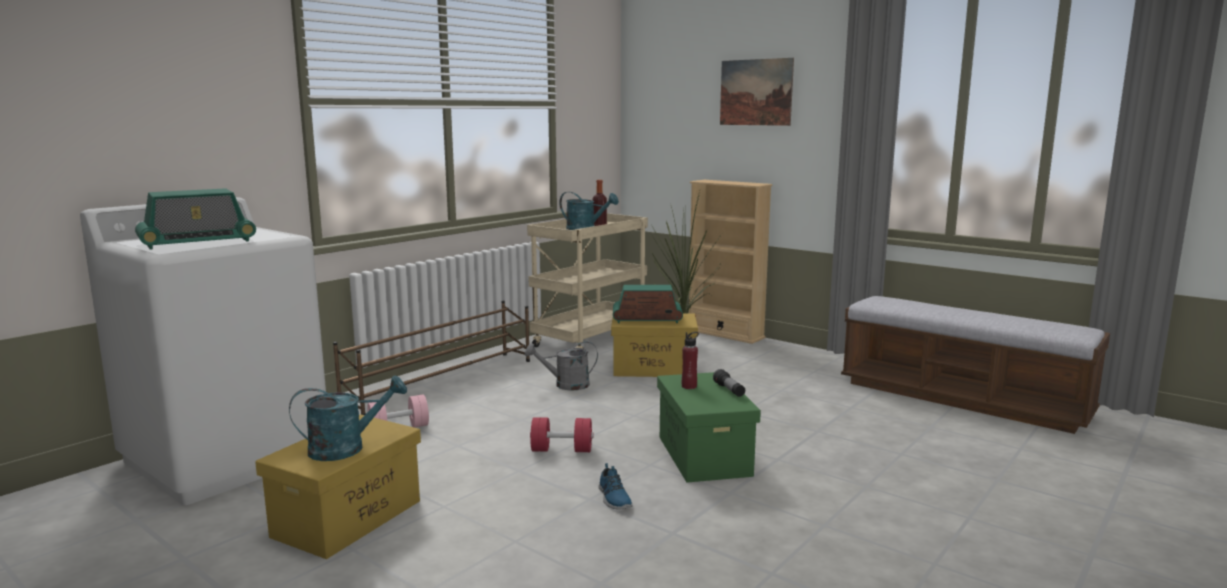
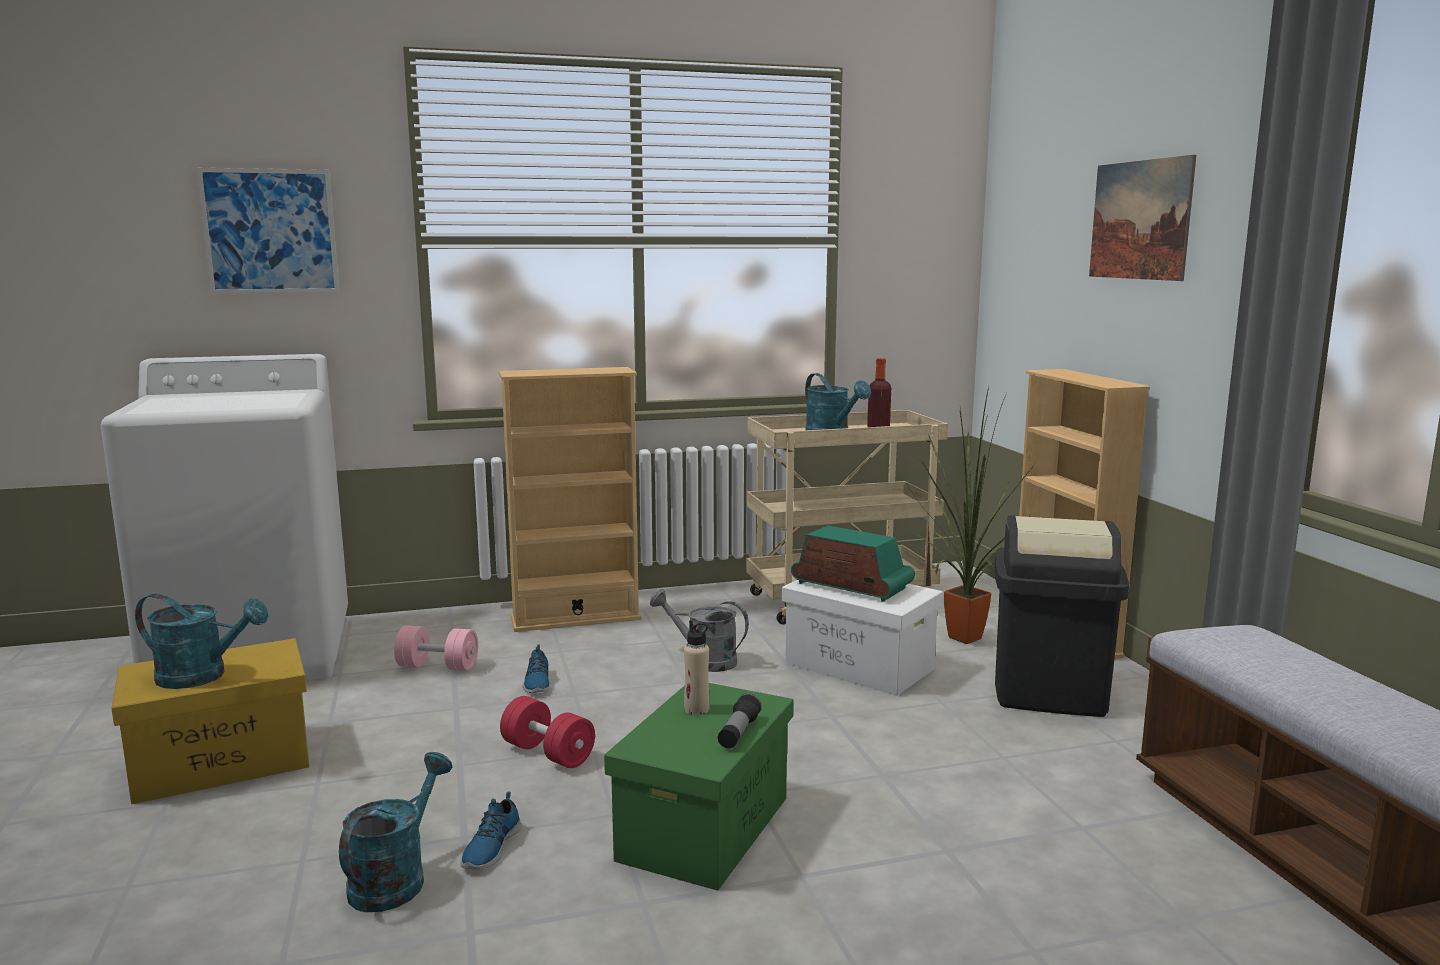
camera: 35 degrees right, 0 degrees up
(187, 92) = (270, 231): none -> picture
(197, 242) = (197, 404): radio -> none
(443, 382) = (575, 618): brown shoe rack -> beige bookcase
(485, 420) = (537, 682): none -> shoe
(588, 528) = (395, 878): none -> turquoise watering can
(652, 368) = (857, 665): yellow storage box -> white storage box
(689, 386) = (697, 709): red bottle -> beige bottle
(757, 359) = (1049, 692): none -> black trash can

